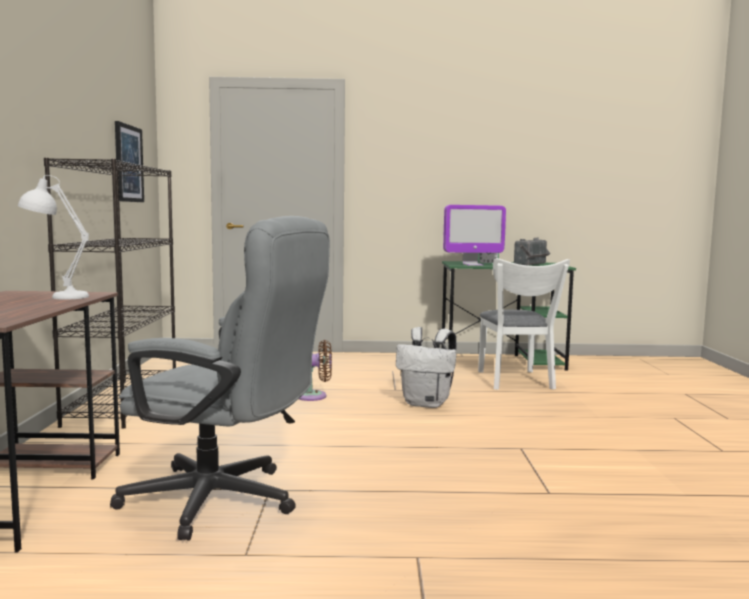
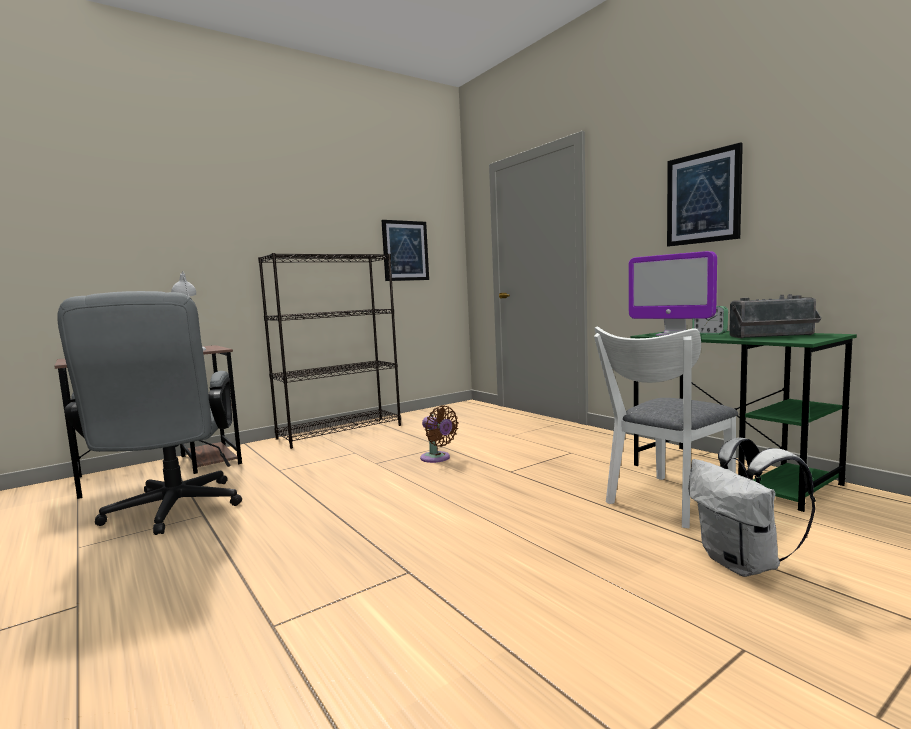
camera: 55 degrees right, 0 degrees up
(427, 404) = (490, 493): white backpack -> white backpack (743, 564)
(458, 162) = (703, 198): none -> picture

